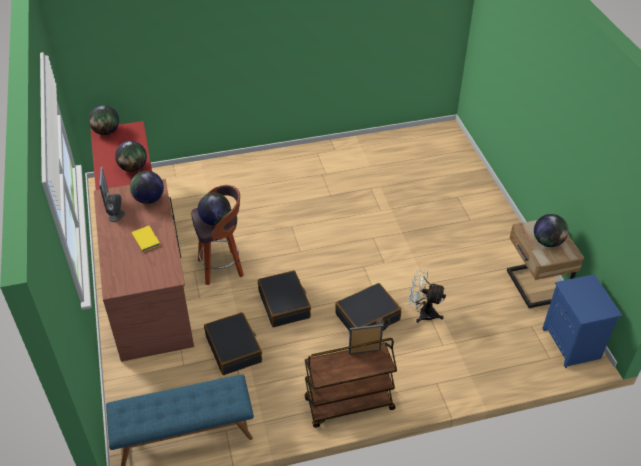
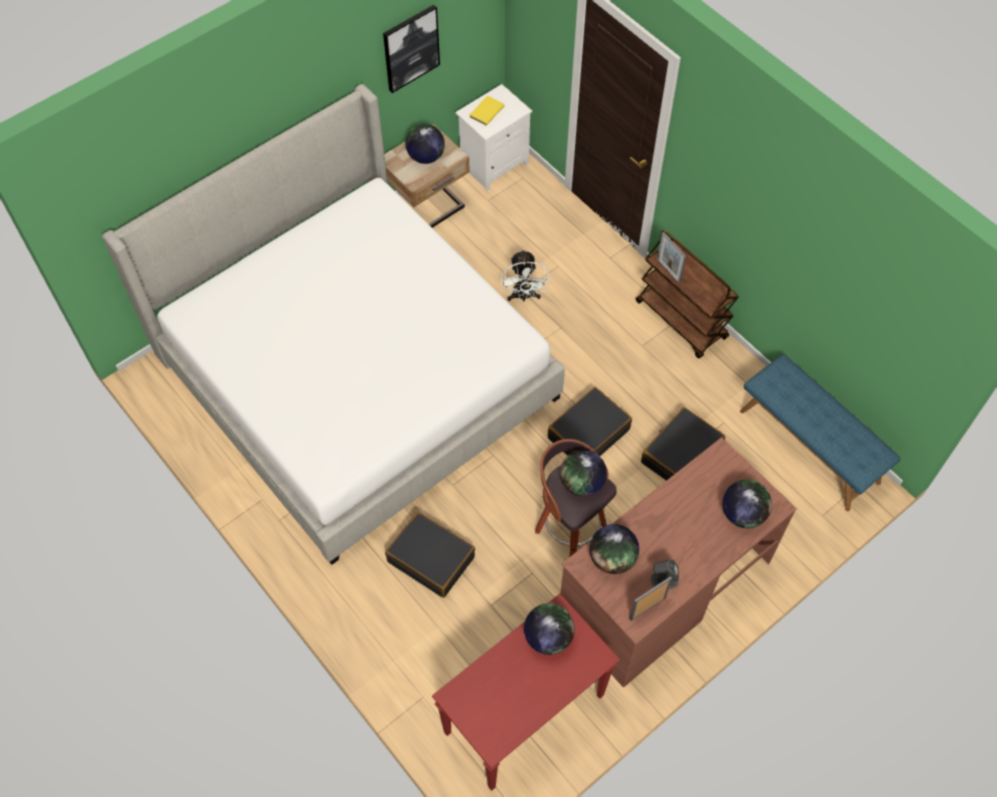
camera: 115 degrees left, 15 degrees up
(106, 132) = (486, 734): globe -> globe (742, 514)
(146, 239) = (681, 518): yellow book -> yellow book (486, 111)
(367, 317) = (560, 344): black suitcase -> black suitcase (431, 559)
(398, 208) = (356, 375): none -> bed
(572, 344) = (494, 164): blue nightstand -> white nightstand
(604, 175) = (410, 48): none -> picture

